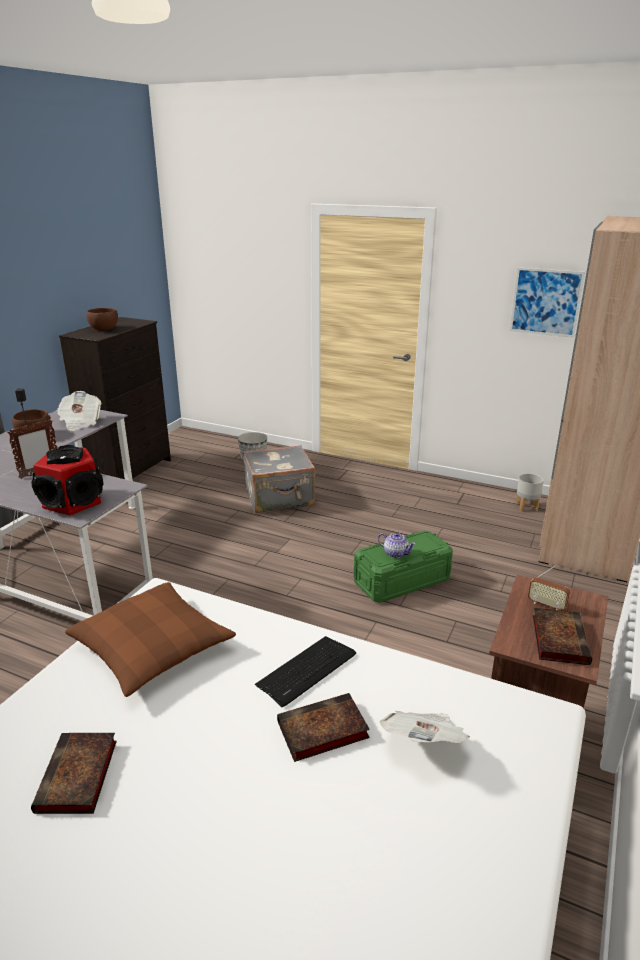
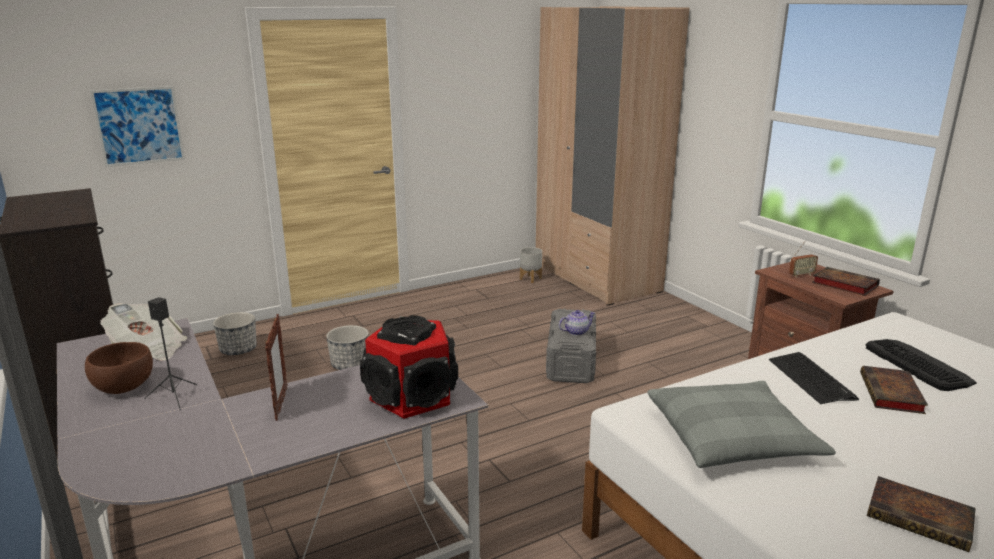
camera: 55 degrees left, 5 degrees down
(104, 329) = (49, 211): brown bowl -> none
(152, 648) = (732, 438): brown pillow -> grey pillow
(280, 499) = (350, 364): grey suitcase -> planter
(402, 581) = (571, 361): green storage box -> grey storage box
(424, 743) = (917, 364): newspaper -> keyboard
(546, 302) = (503, 89): picture -> picture (139, 126)

